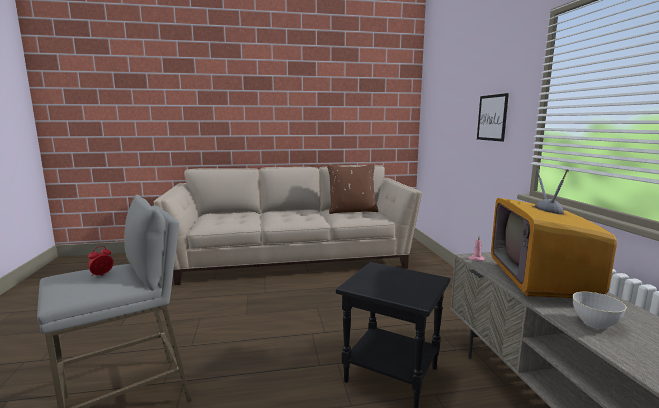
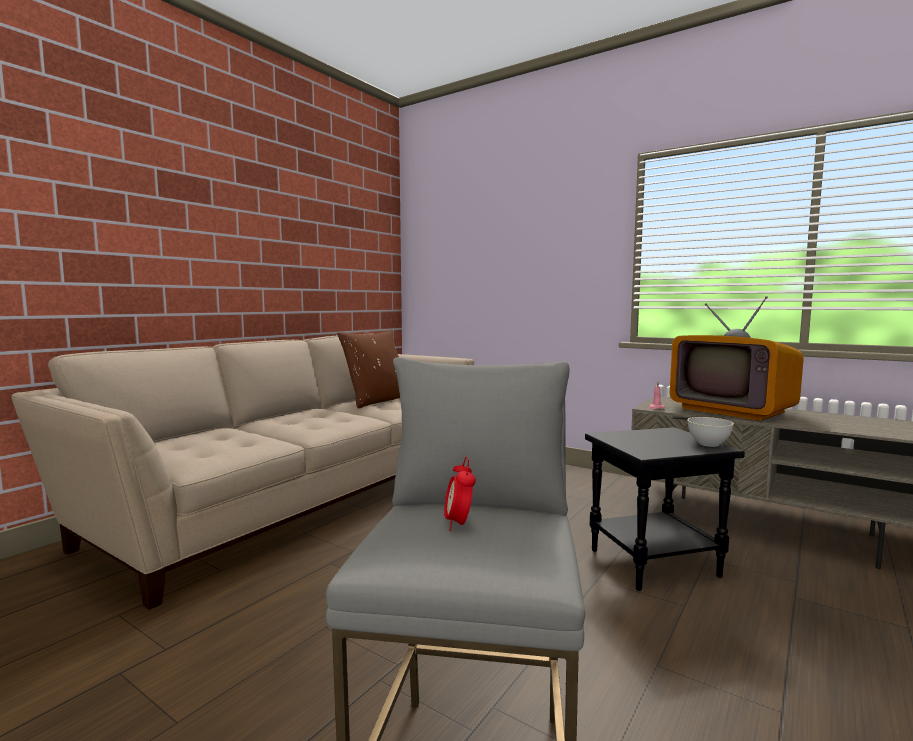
camera: 45 degrees left, 5 degrees down
(492, 117) = (557, 263): picture -> none
(594, 323) = (828, 424): grey bowl -> grey bowl (708, 444)

